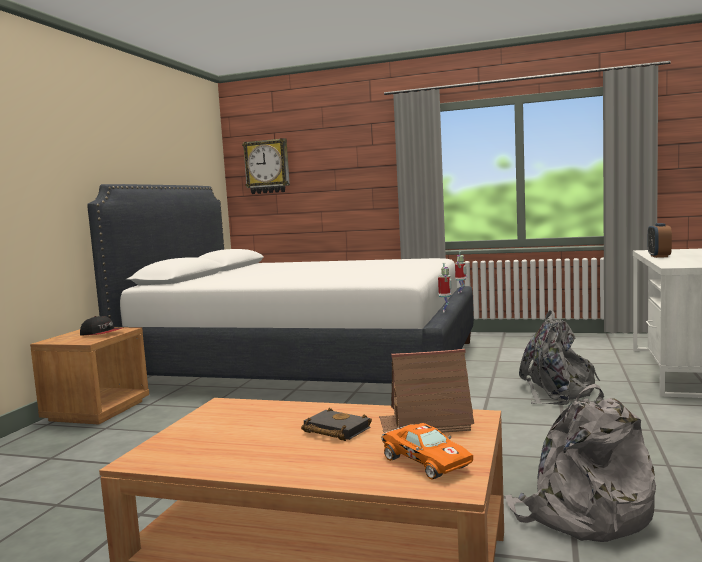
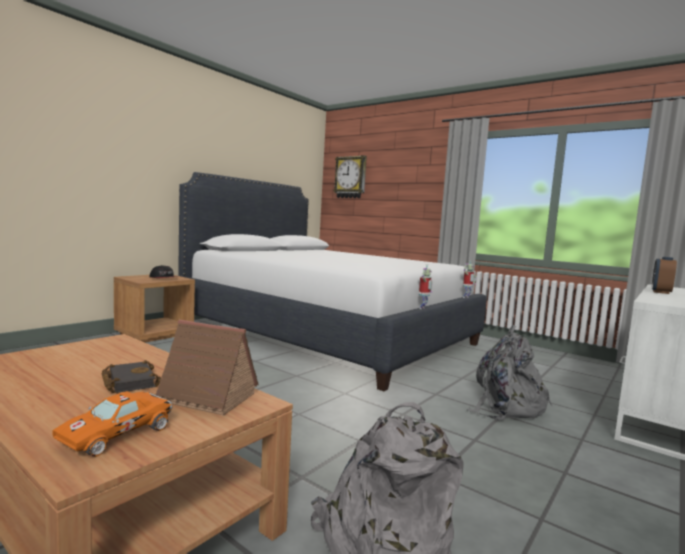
camera: 20 degrees right, 0 degrees up
(424, 461) = (120, 433): orange toy car -> orange toy car turned 45 degrees clockwise

